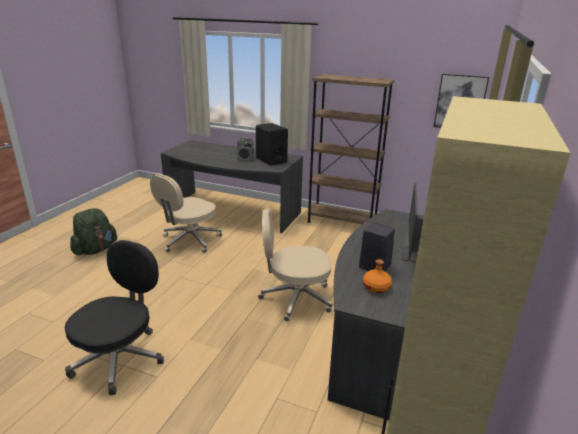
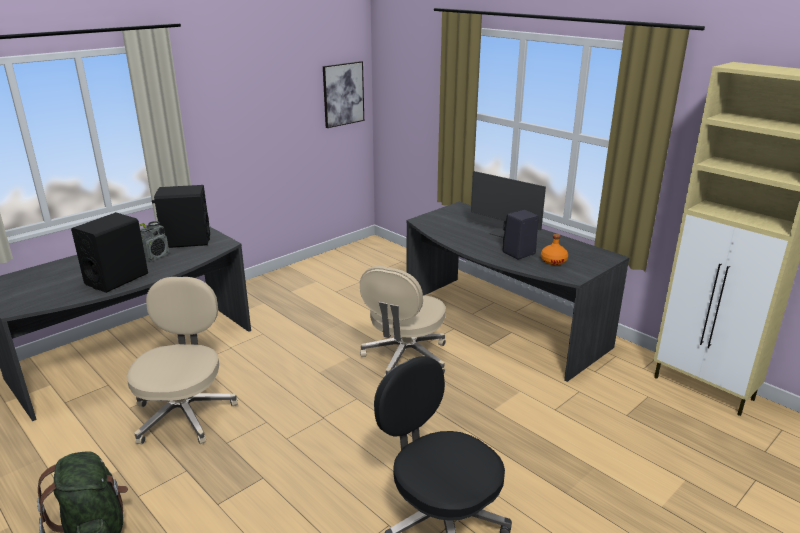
camera: 65 degrees left, 0 degrees up
(189, 241) = (185, 413): beige office chair -> beige office chair turned 150 degrees counterclockwise
(212, 159) = (117, 279): none -> black speaker
(341, 222) = (271, 284): brown bookcase -> none

